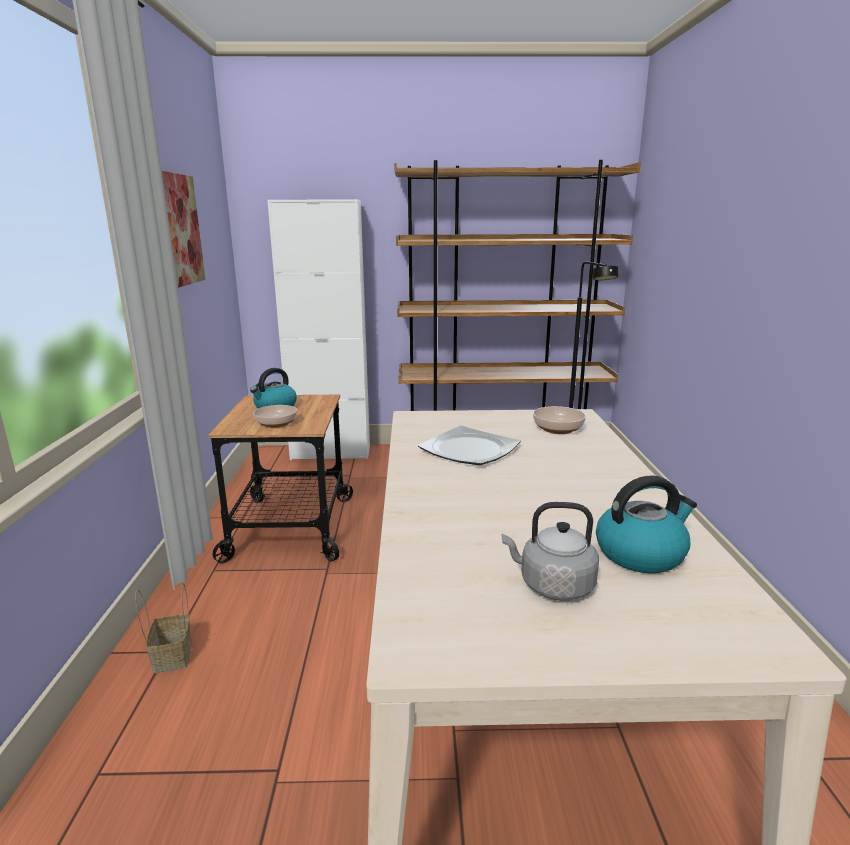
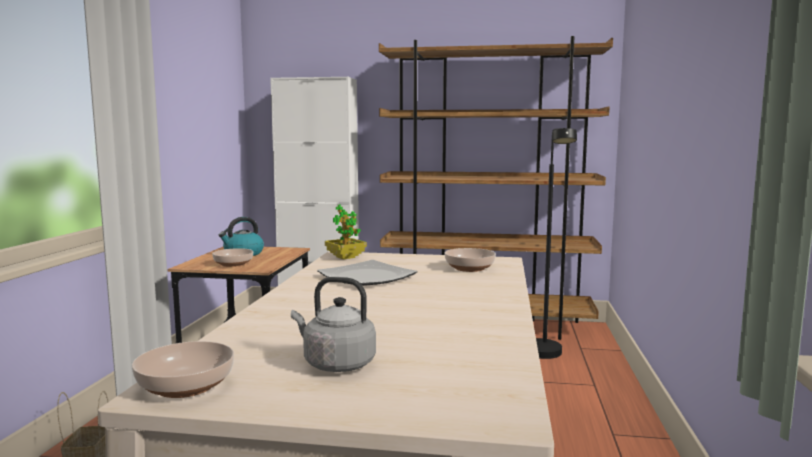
camera: 10 degrees right, 10 degrees down
(179, 230) = (179, 97): picture -> none
(420, 419) = (345, 257): none -> potted plant
(429, 637) = (185, 385): none -> bowl
(641, 553) = (447, 350): kettle -> none

